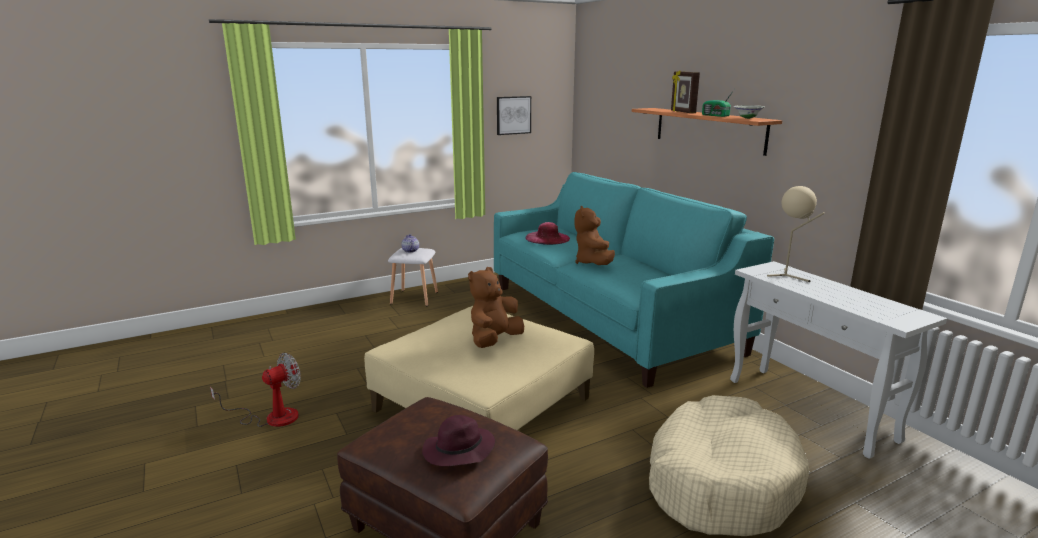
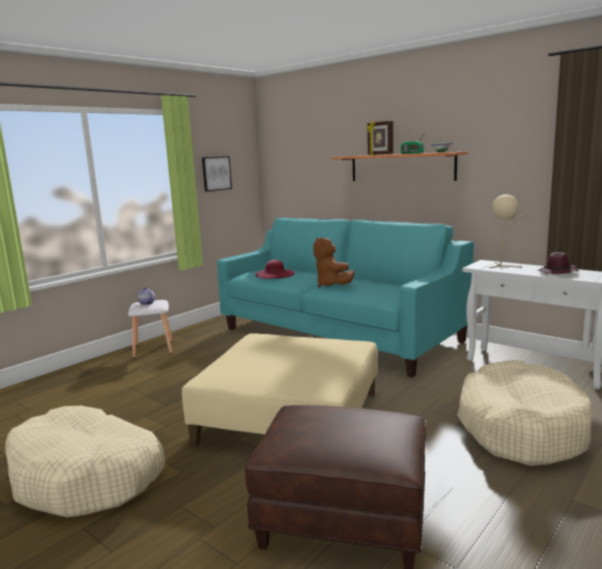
camera: 20 degrees left, 5 degrees down
(271, 417) = (87, 476): fan -> beige dog bed
(458, 451) = (367, 434): purple hat -> purple hat (557, 272)
(494, 341) = (299, 354): brown plush toy -> none

